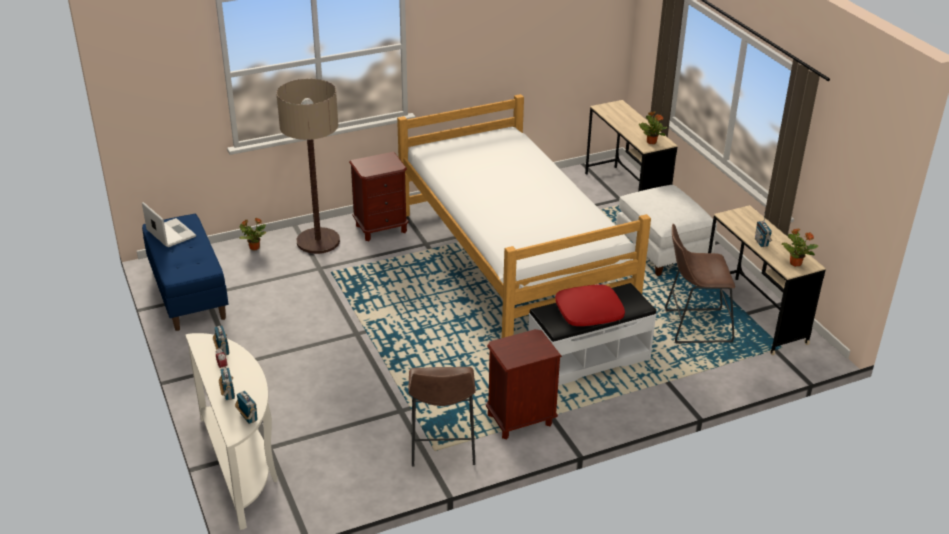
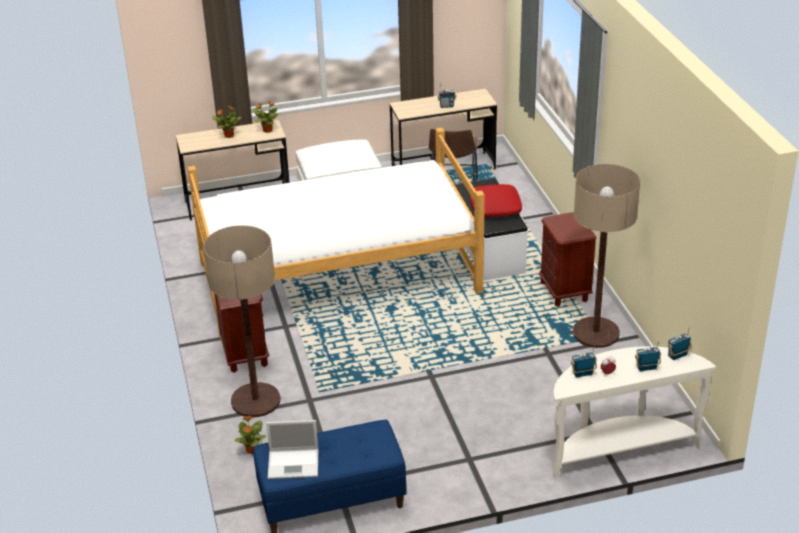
camera: 80 degrees left, 0 degrees up
(170, 233) = (294, 463): laptop -> laptop turned 150 degrees counterclockwise
(442, 447) = (596, 333): brown stool -> floor lamp
(795, 263) = (477, 98): potted plant -> potted plant (228, 136)

